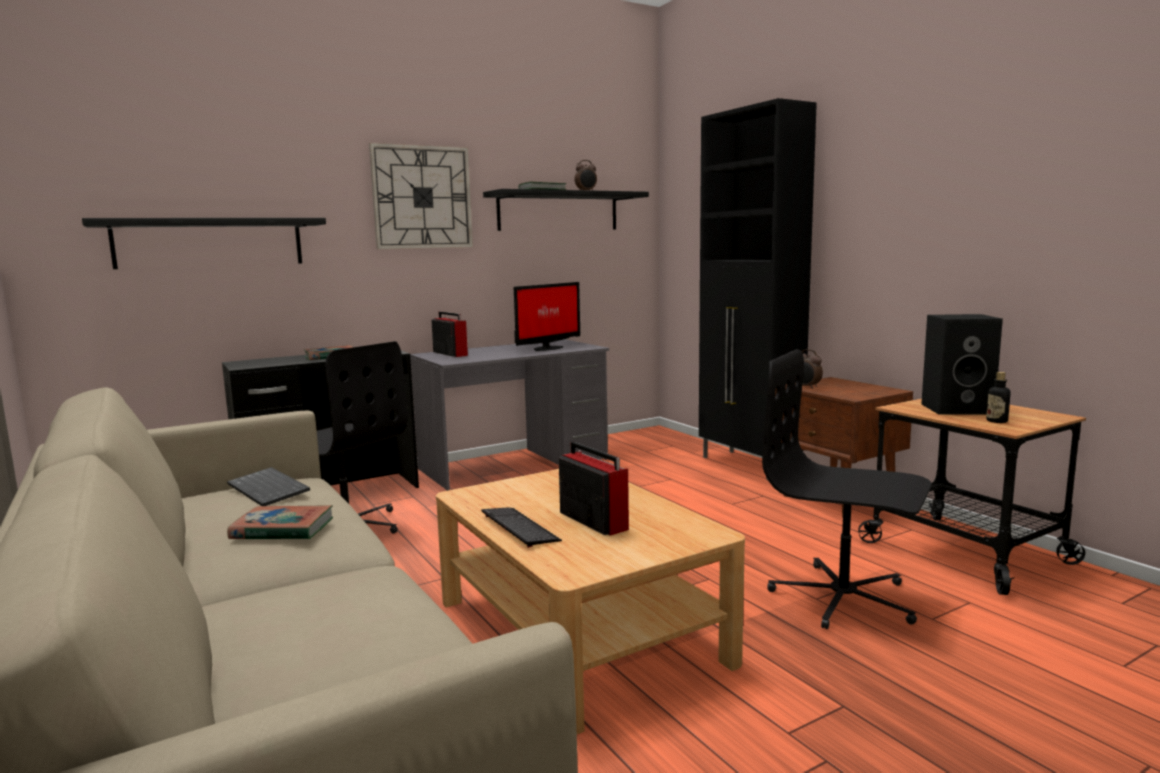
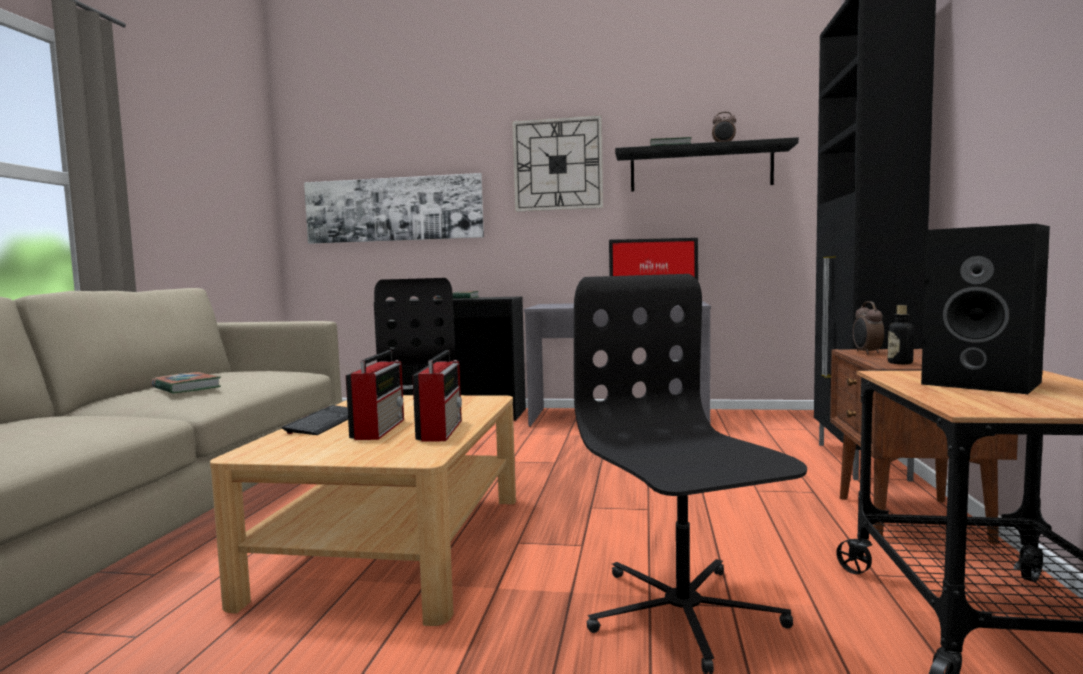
camera: 40 degrees right, 5 degrees down
(210, 243) = (393, 209): black shelf -> picture
(270, 489) = (258, 370): keyboard -> none
(450, 354) = (563, 304): radio -> radio (441, 430)
(996, 421) = (993, 400): bottle -> bottle (900, 363)

